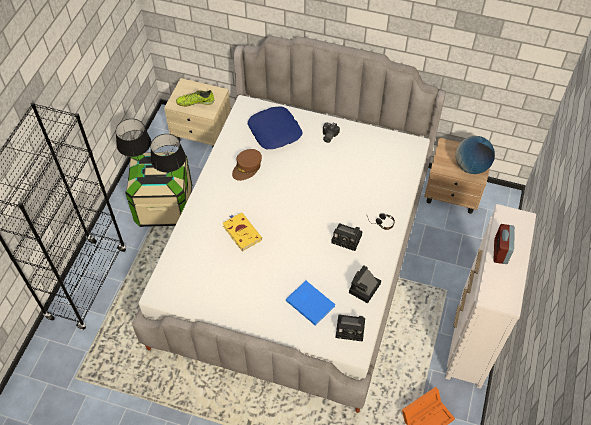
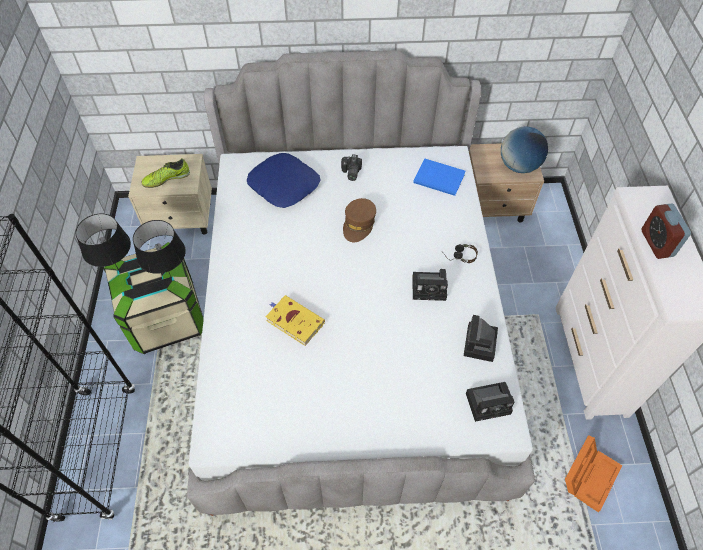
camera: 20 degrees left, 0 degrees up
(247, 168) = (267, 238): brown cap -> brown cap (359, 224)
(310, 302) = (422, 384): blue book -> blue book (438, 177)

